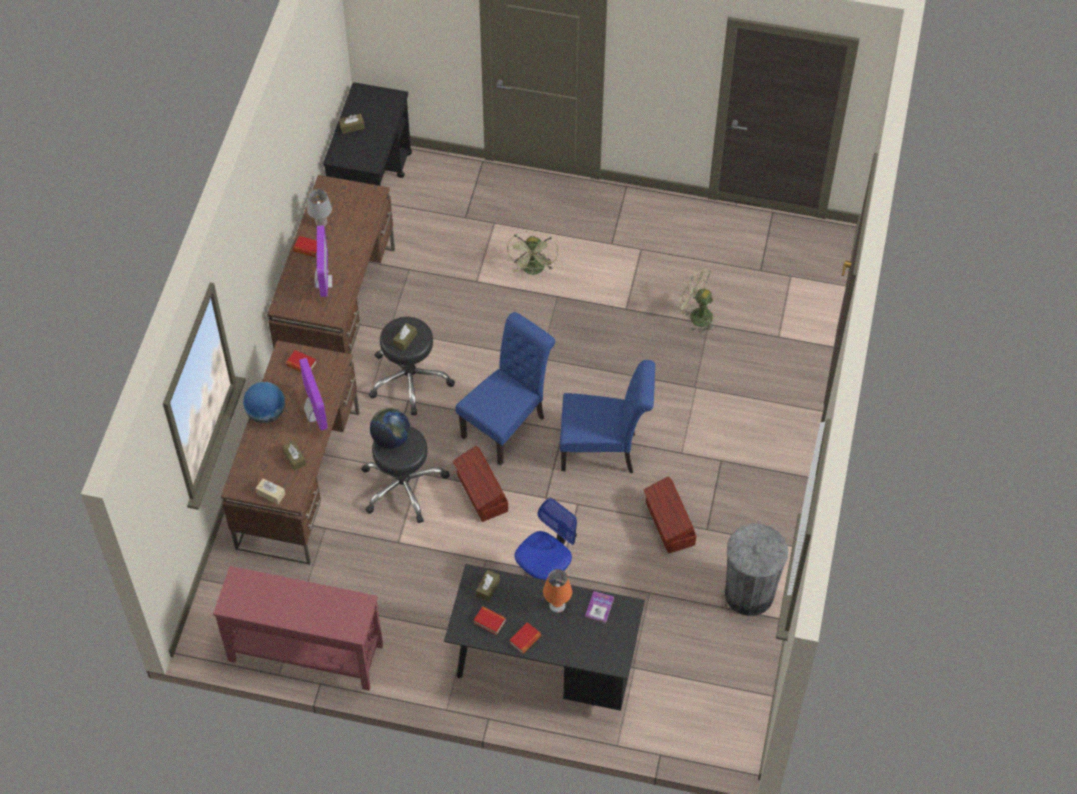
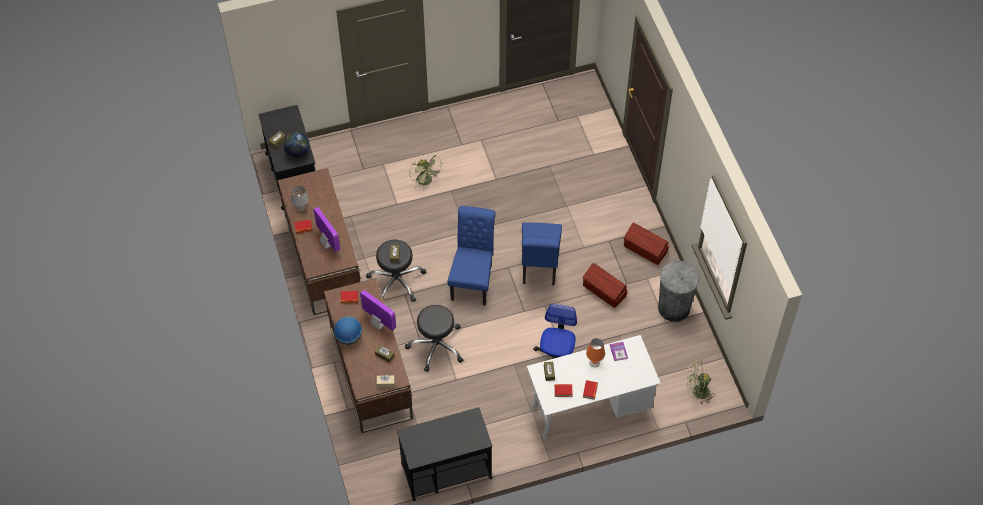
camera: 30 degrees left, 0 degrees up
(305, 652) = (445, 471): red console table -> black cart
(391, 439) = (427, 317): globe -> globe (298, 153)
(481, 493) = (485, 327): brown storage box -> brown storage box (645, 250)
(544, 668) = (589, 408): black desk -> white desk
(604, 451) = (539, 267): blue chair -> blue chair turned 120 degrees clockwise
(695, 316) = (539, 164): green fan -> green fan (697, 392)

